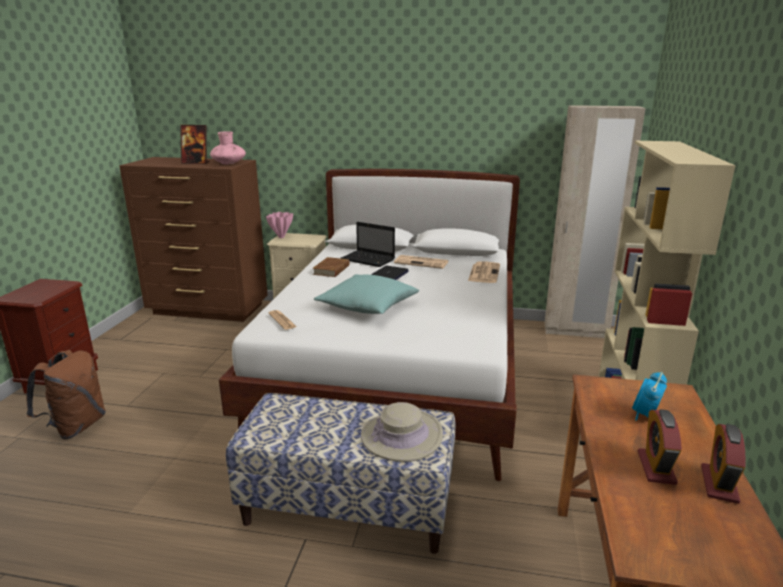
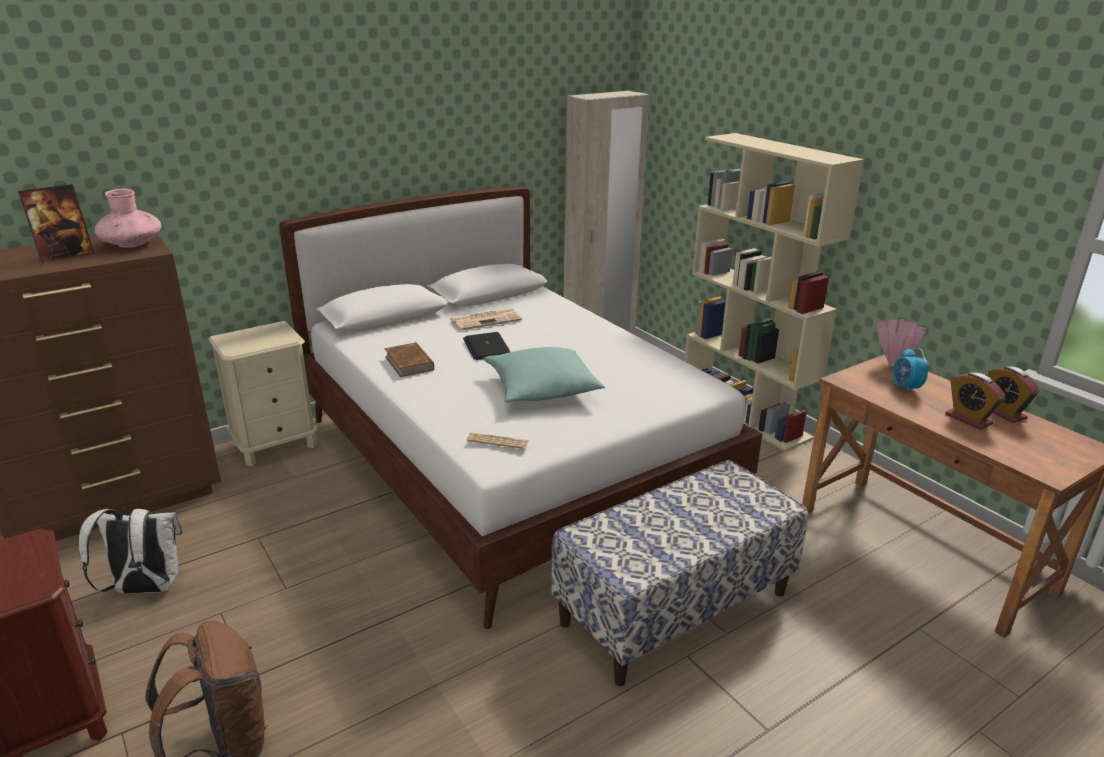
camera: 45 degrees left, 5 degrees up
(159, 349) = (145, 589): none -> white backpack
(282, 237) = (228, 342): pink vase -> pink vase (893, 364)
(369, 259) = (423, 335): laptop -> none
(402, 436) = (734, 499): beige hat -> none
(484, 273) = (566, 311): newspaper -> none

